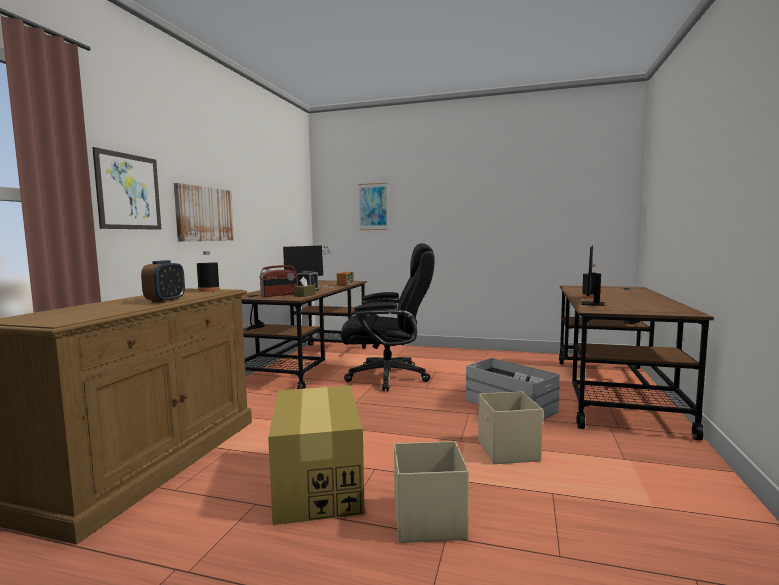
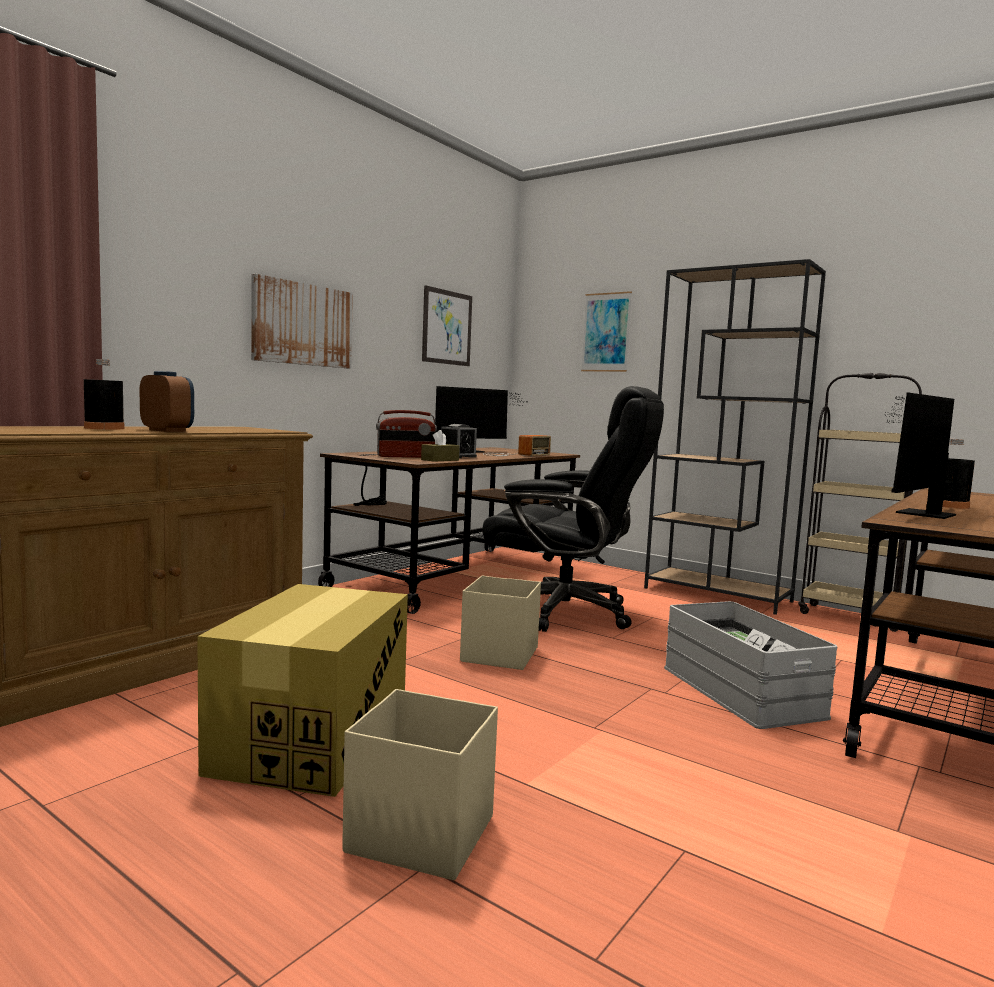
camera: 20 degrees right, 0 degrees up
(129, 191) = (174, 281): picture -> picture (447, 327)
(165, 301) = (167, 430): alarm clock -> alarm clock turned 90 degrees counterclockwise
(208, 290) = (261, 429): black bottle -> black bottle (104, 428)
(456, 353) = (718, 595): none -> bookcase
(507, 451) = (664, 762): beige storage box -> beige storage box (499, 655)
(525, 355) = (849, 617): none -> beige cart

